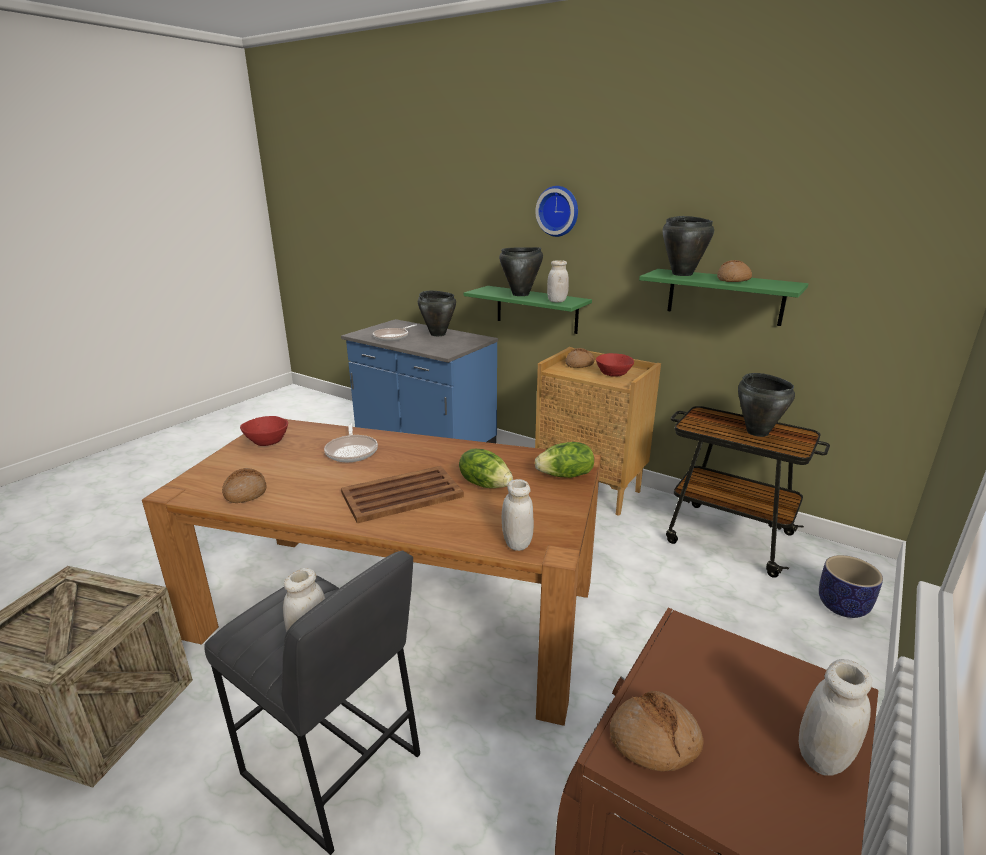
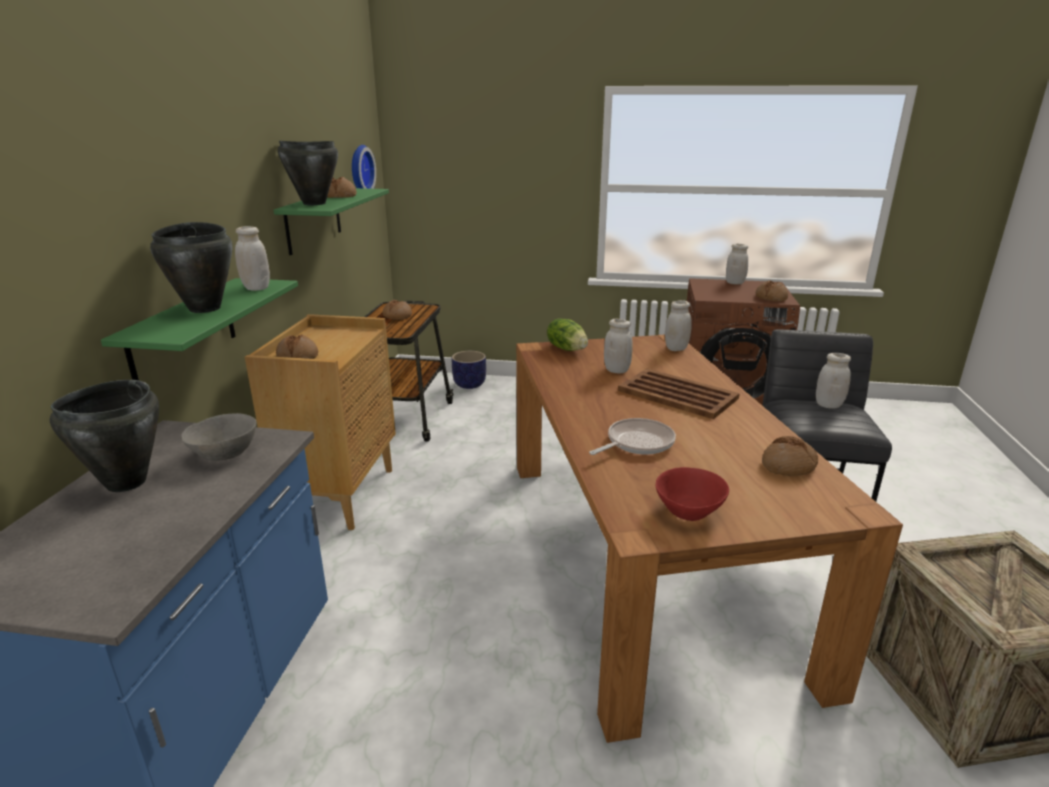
camera: 115 degrees left, 0 degrees up
(393, 337) = (149, 533): frying pan -> none
(444, 345) = (225, 453): none -> grey bowl
(485, 484) = (616, 370): lettuce -> white jar
(558, 211) = (170, 157): wall clock -> wall clock (359, 170)
(613, 374) = (333, 338): red bowl -> none
(757, 432) = (397, 316): black cooking pot -> bread

